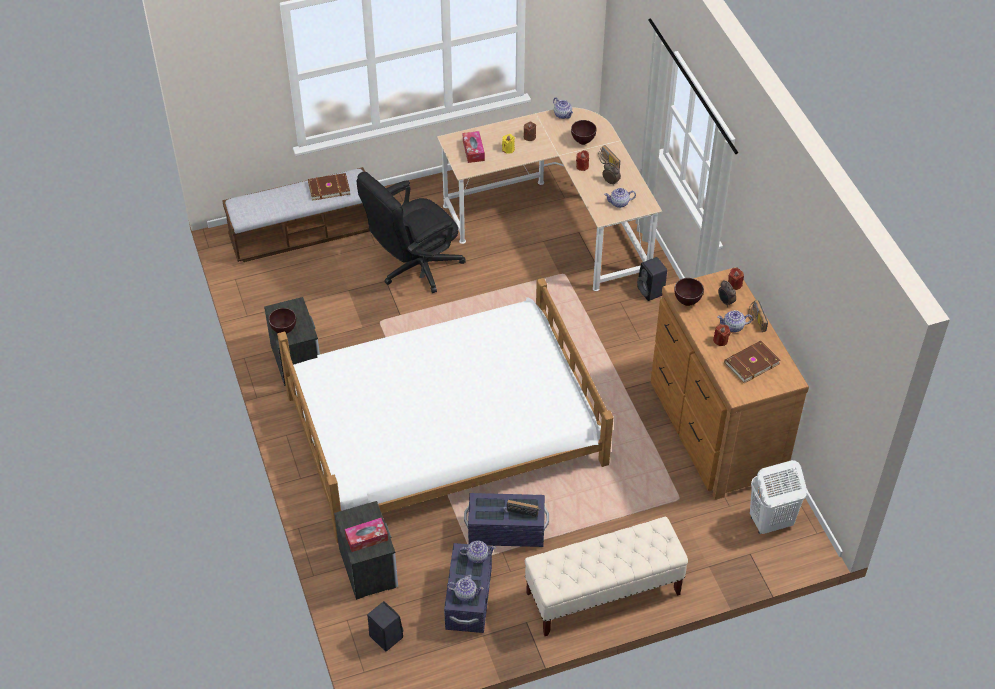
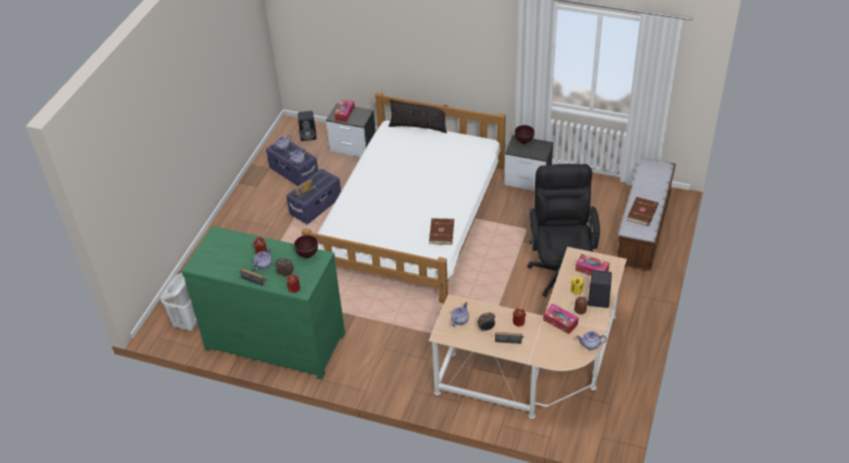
camera: 130 degrees right, 5 degrees down
(326, 453) = (418, 127): none -> pillow
(556, 142) = (560, 322): none -> tissue box
(582, 141) = (547, 339): brown bowl -> none
(602, 594) = (236, 222): beige bench -> none
(651, 291) = (419, 383): black speaker -> black speaker (597, 300)
(714, 430) = (276, 339): brown dresser -> green dresser
(751, 363) = (229, 255): brown book -> brown book (442, 232)

